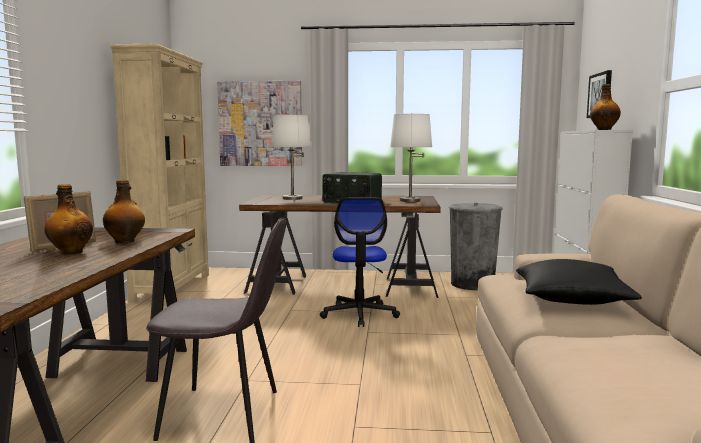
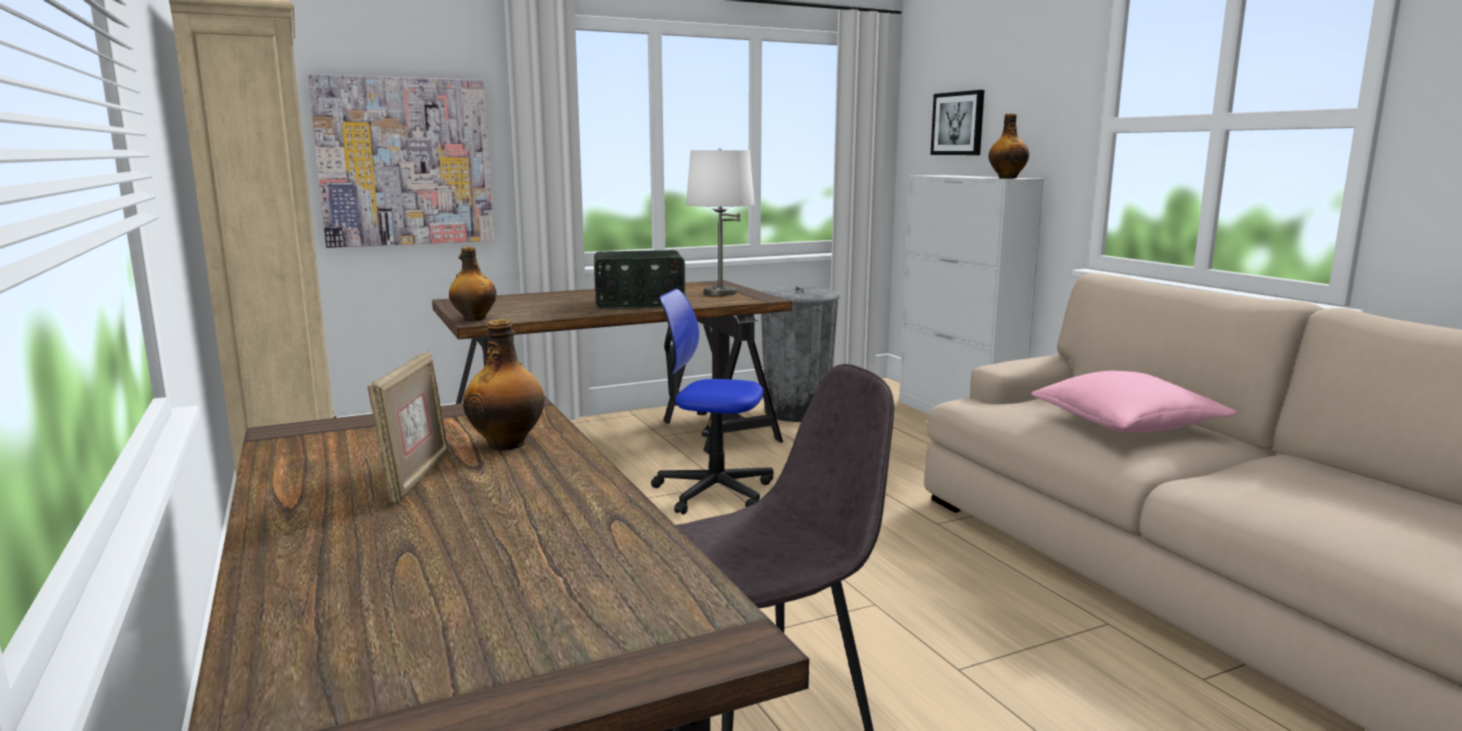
camera: 30 degrees left, 5 degrees up
(71, 252) = (479, 488): bottle -> bottle (474, 319)
(292, 198) = (518, 305): white table lamp -> none
(359, 314) = (713, 491): office chair -> office chair turned 135 degrees clockwise
(571, 299) = (1127, 425): black pillow -> pink pillow

